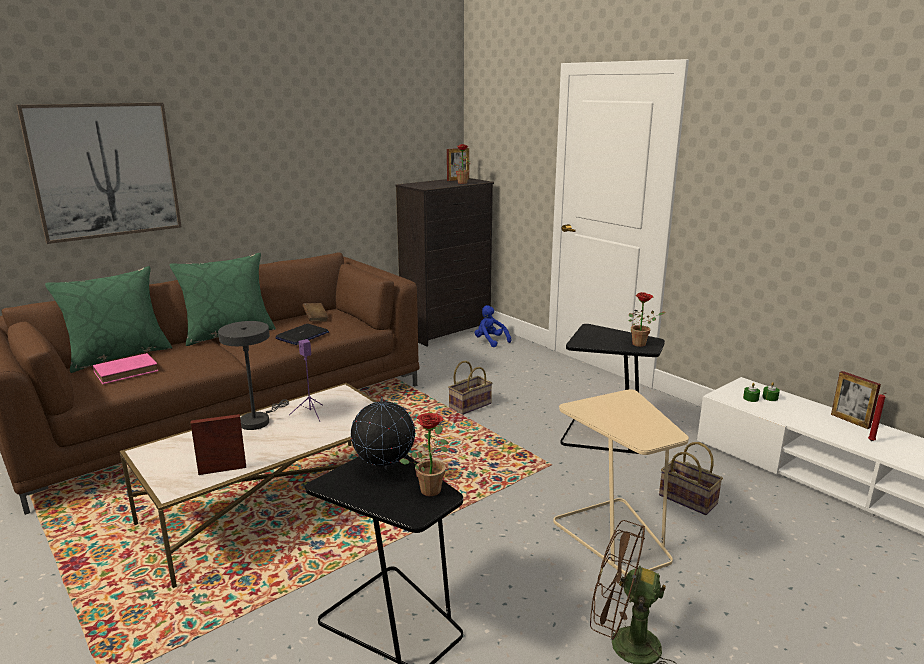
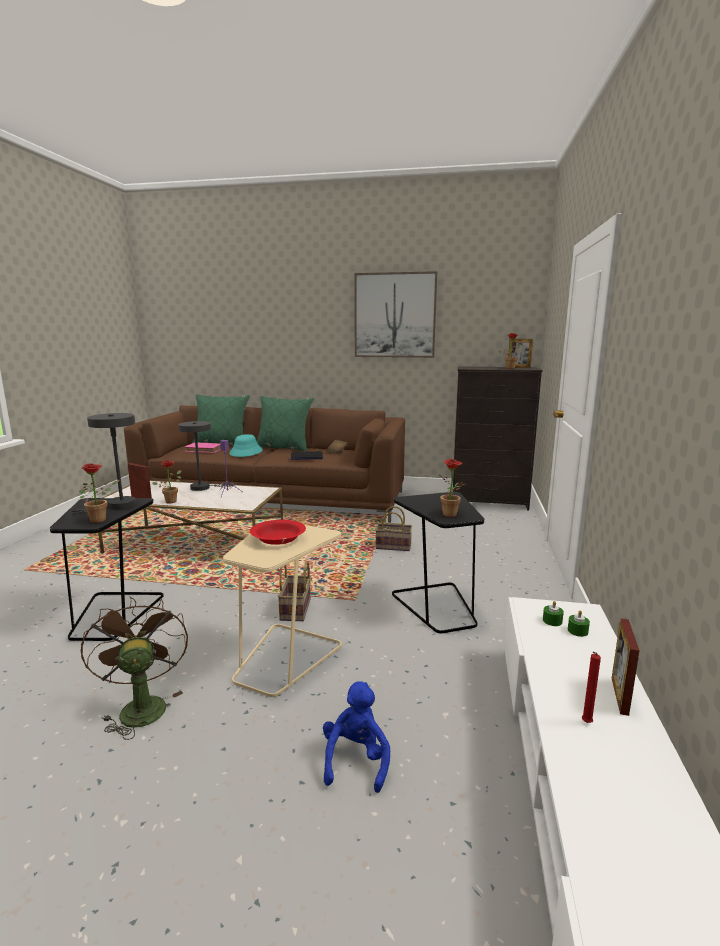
camera: 50 degrees right, 5 degrees down
(105, 171) = (252, 338): picture -> picture (395, 315)
(203, 354) = (246, 452): none -> turquoise hat
(274, 452) = (172, 501): none -> potted plant
(384, 469) = (117, 506): globe -> grey table lamp
(490, 341) = (506, 518): blue plush toy -> blue plush toy (356, 760)
(622, 416) = (278, 539): none -> red bowl
(689, 499) = (390, 677): basket -> basket (296, 610)

